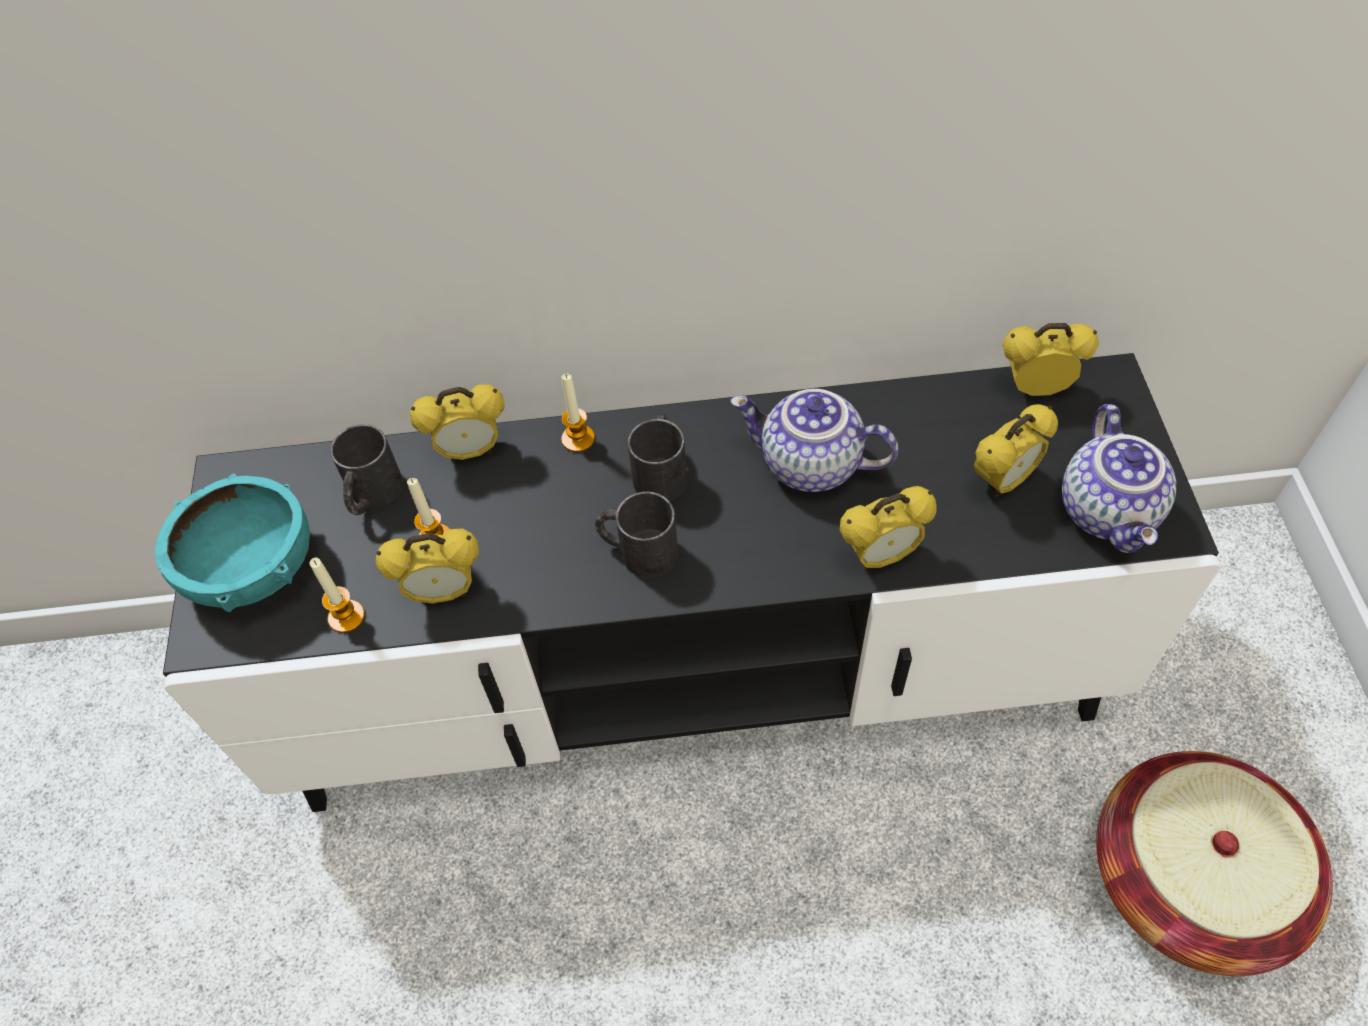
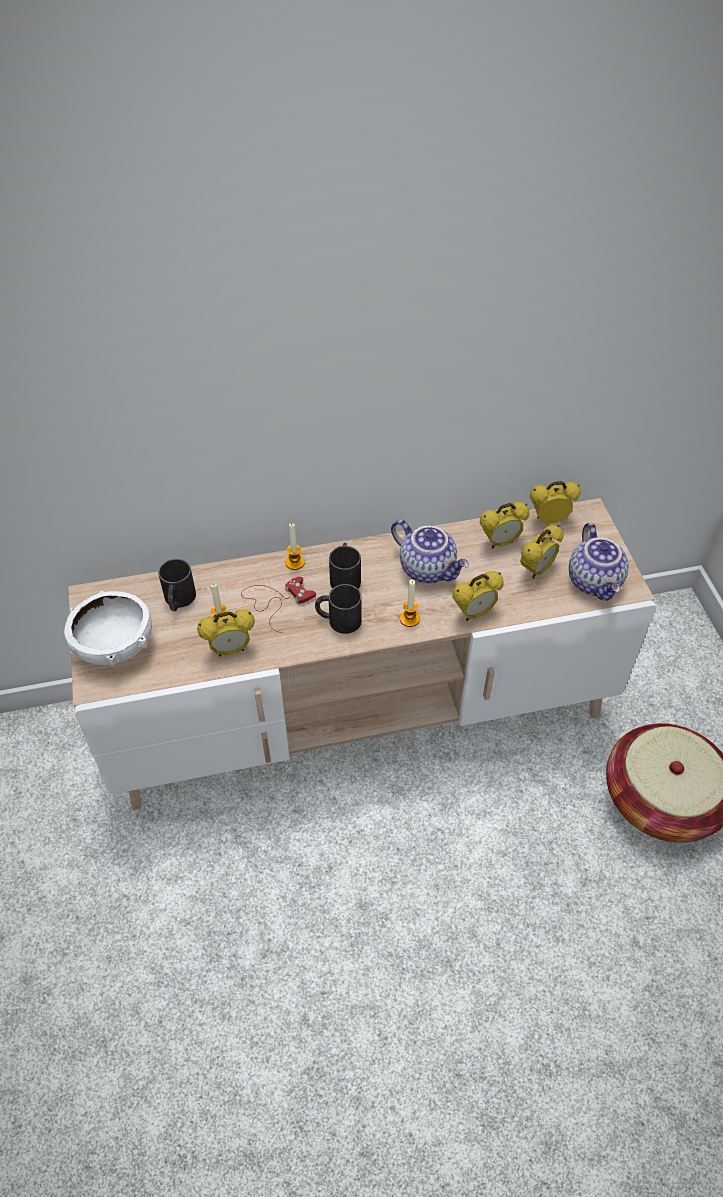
camera: 10 degrees left, 5 degrees down
(251, 567) = (114, 645): turquoise bowl -> white bowl
(346, 617) = (176, 667): candle -> candle (409, 619)
(470, 451) = (233, 573): alarm clock -> alarm clock (500, 542)
(536, 507) = (276, 600): none -> red game controller
(696, 677) = (361, 712): black tv stand -> beige tv stand
(809, 466) = (428, 568): teapot -> teapot turned 150 degrees counterclockwise

